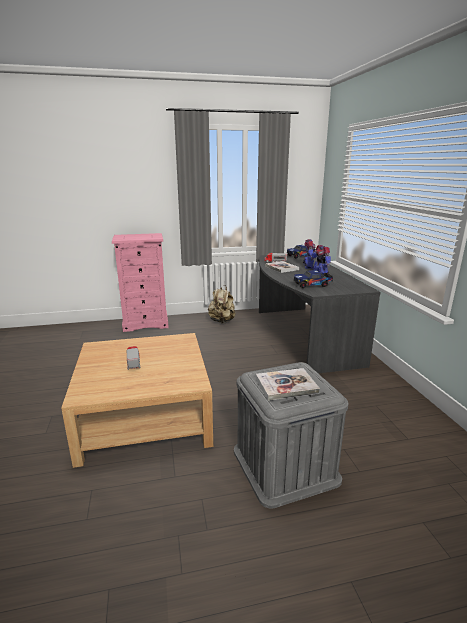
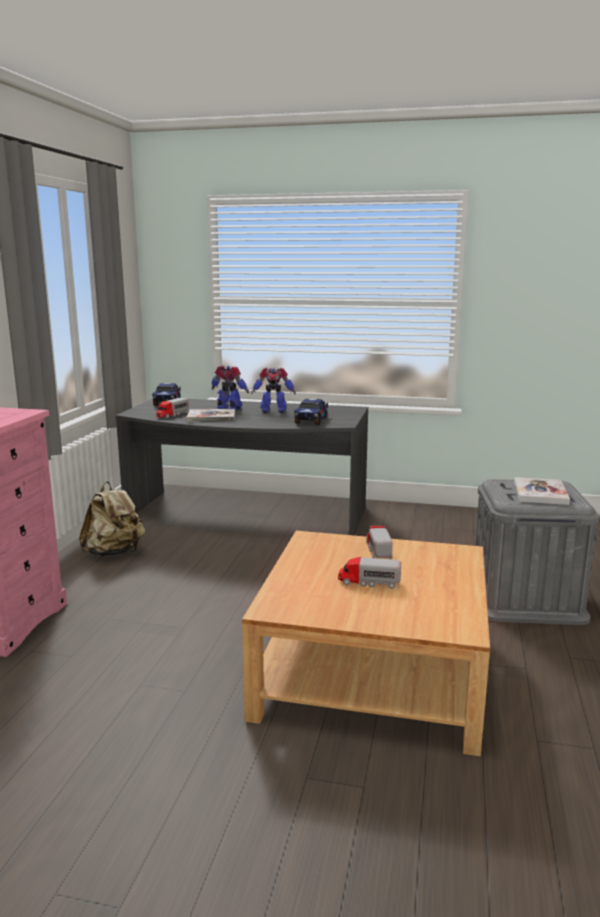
camera: 65 degrees left, 5 degrees down
(180, 357) = (378, 550): none -> toy truck

